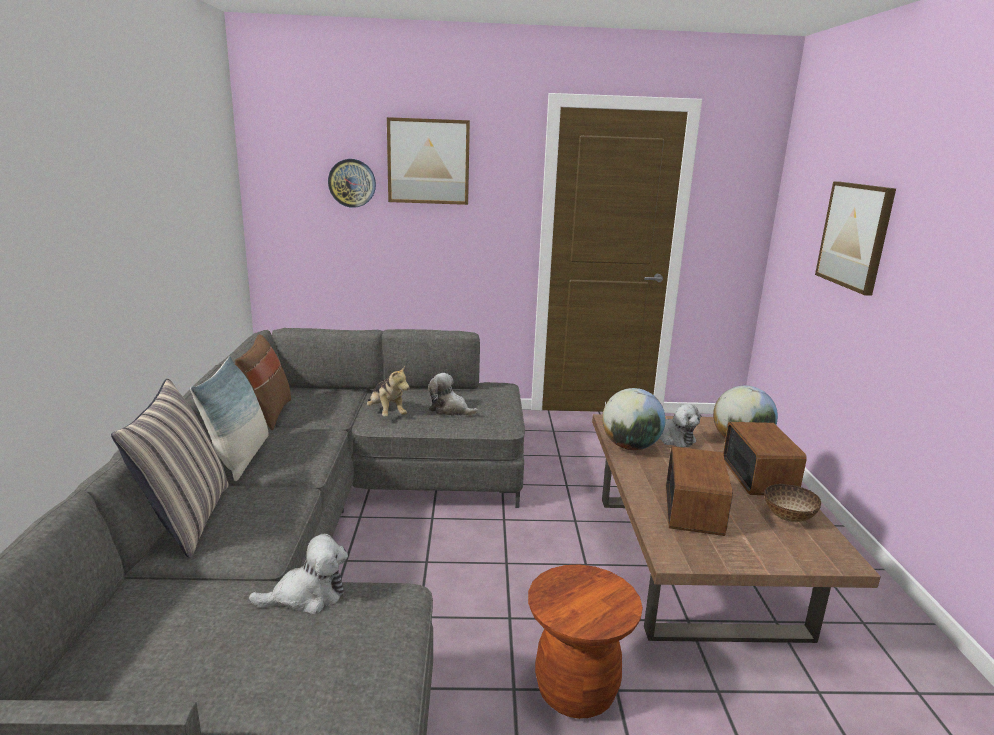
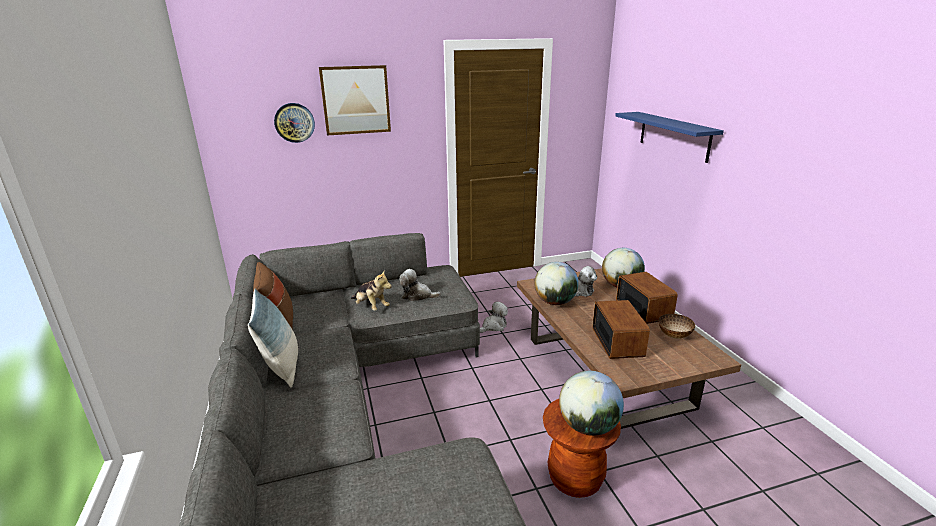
camera: 15 degrees left, 5 degrees up
(186, 519) = (272, 427): pillow -> none
(307, 596) = (404, 466): plush toy -> plush toy (493, 326)
(589, 609) = (588, 427): none -> globe
(855, 235) = (674, 136): picture -> blue shelf

